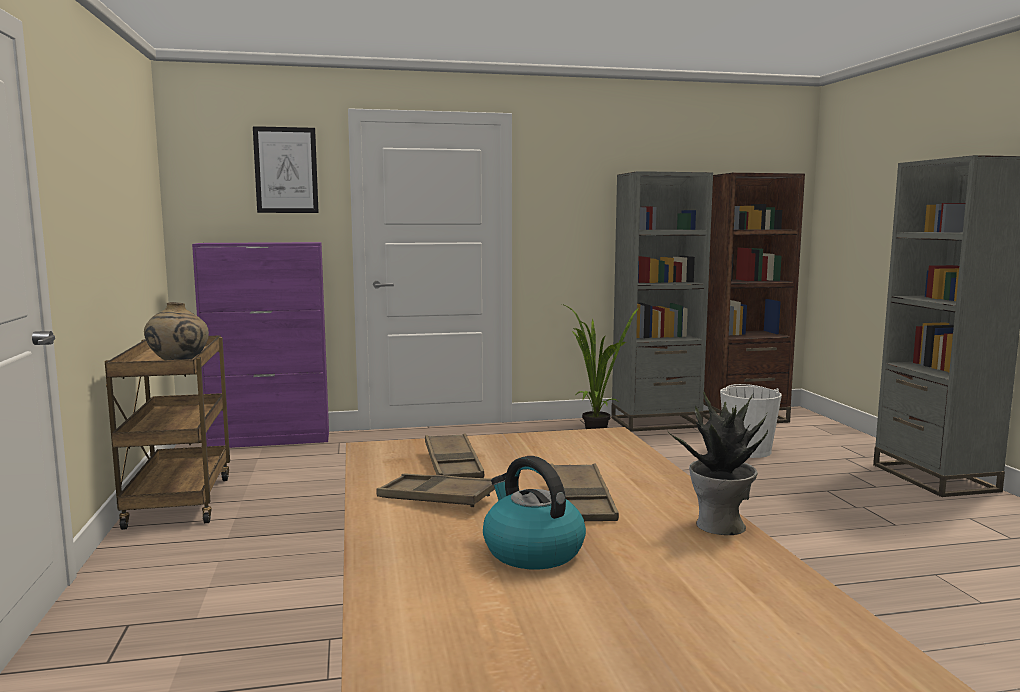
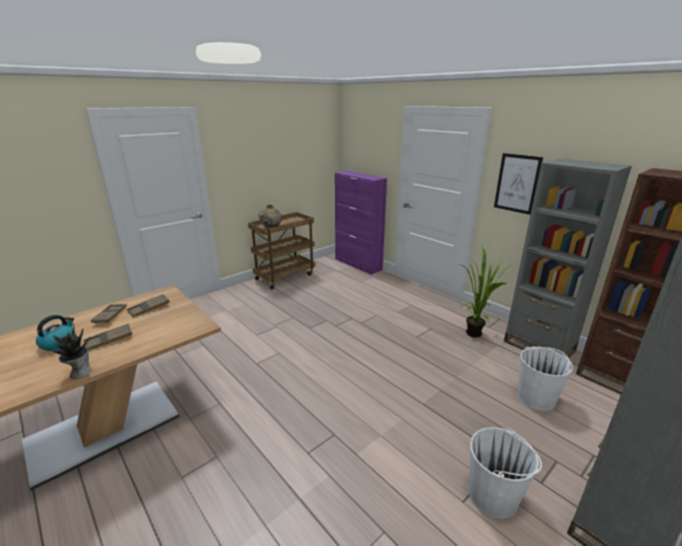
camera: 60 degrees right, 15 degrees up
(286, 170) = (378, 139): picture -> picture (517, 183)
(889, 510) = (493, 496): none -> white bucket

